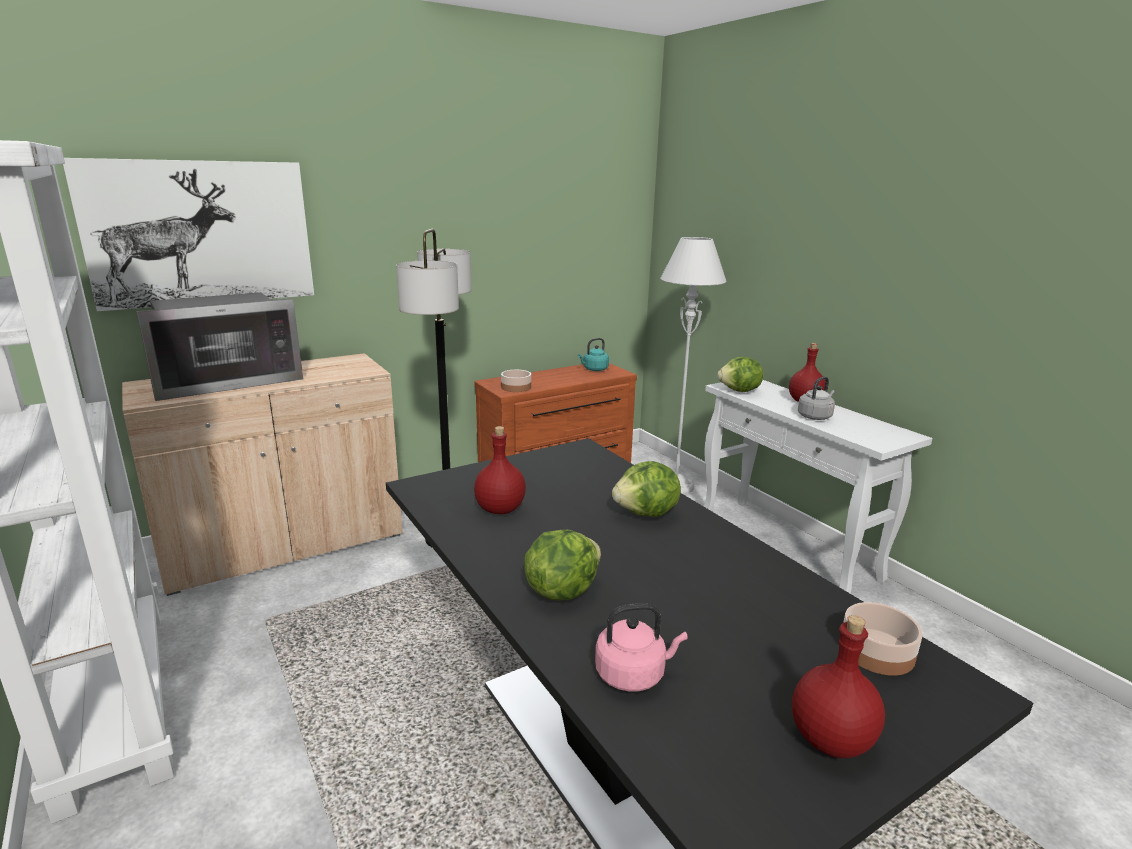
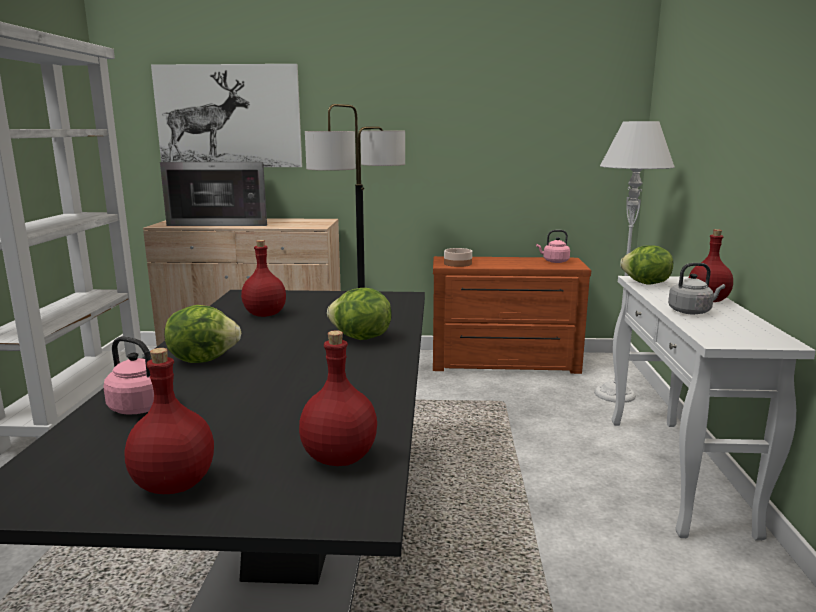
camera: 35 degrees right, 5 degrees down
(594, 369) = (554, 261): turquoise kettle -> pink kettle
(876, 651) = (338, 458): bowl -> red bottle

